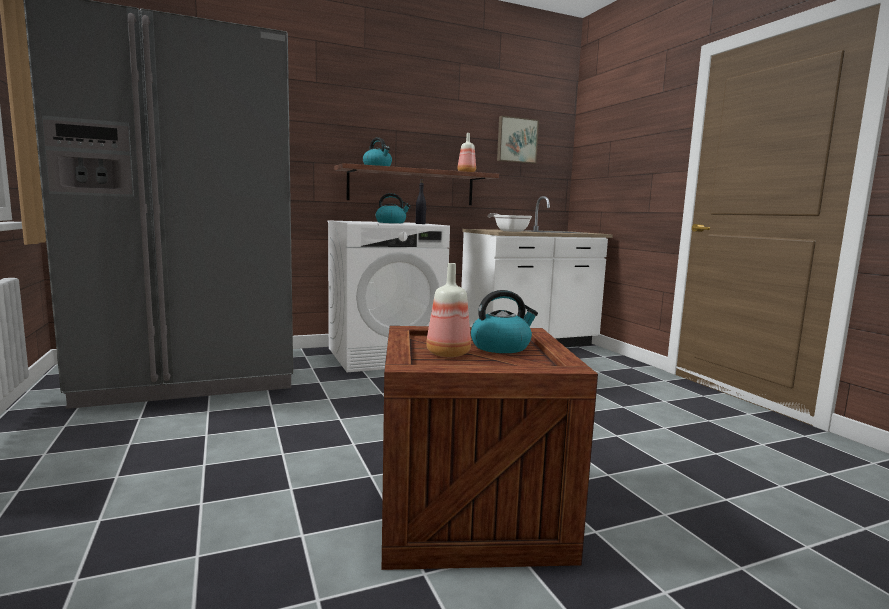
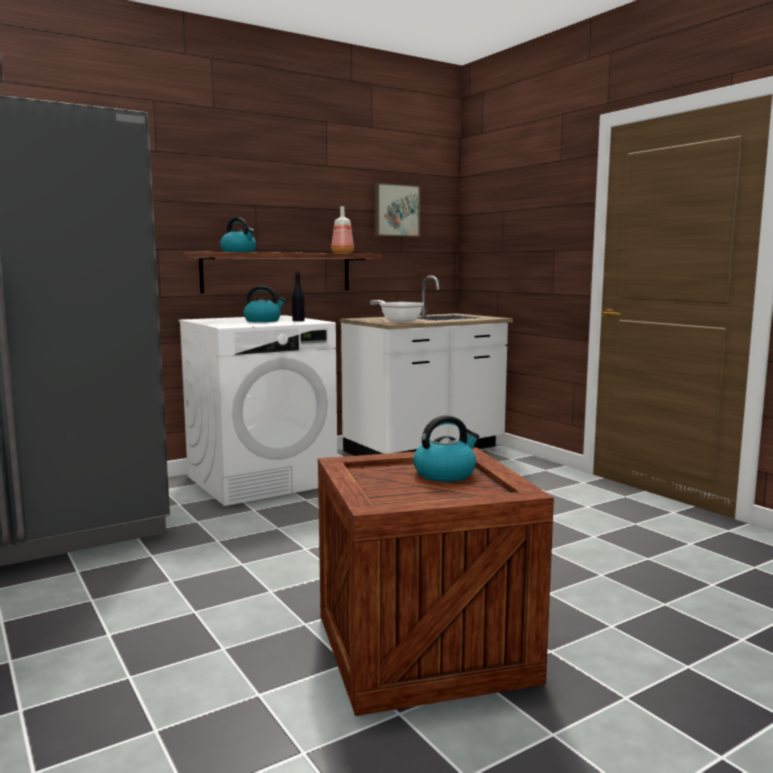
camera: 10 degrees left, 0 degrees up
(447, 354) = (397, 488): bottle -> none

